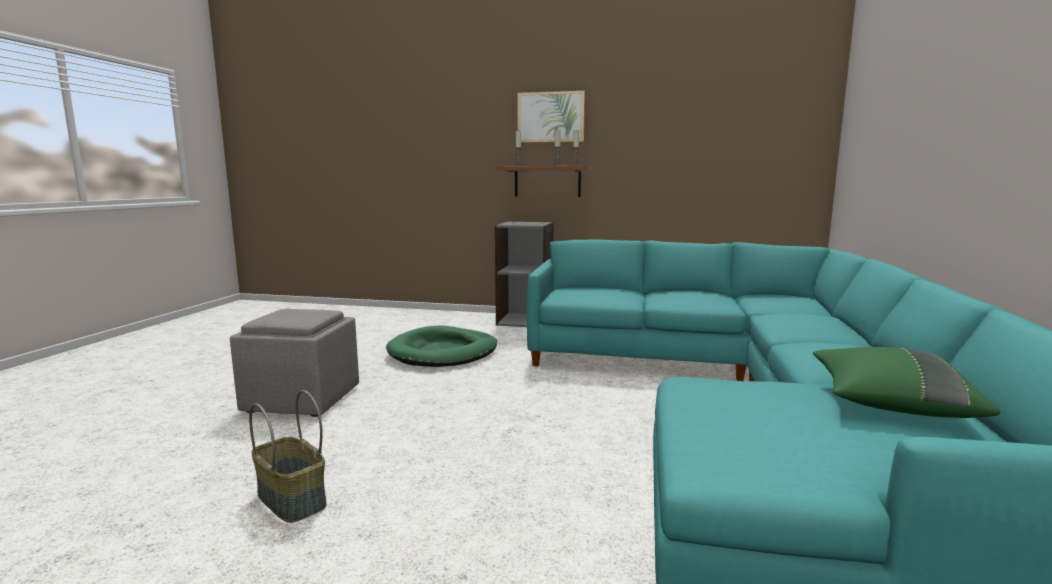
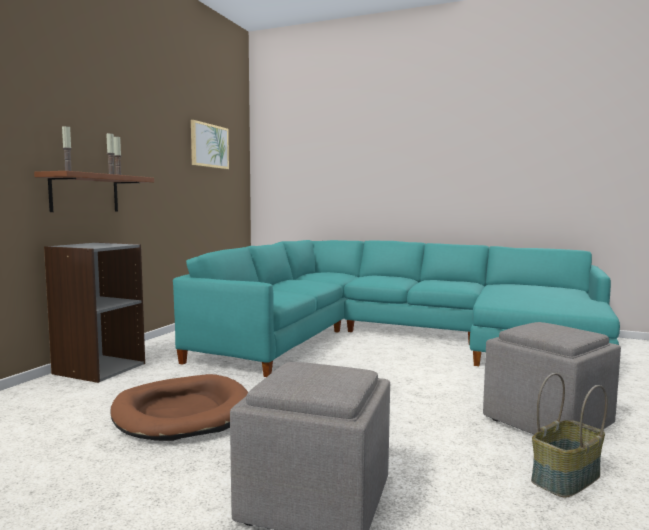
camera: 80 degrees left, 5 degrees down
(434, 511) = (549, 422): none -> grey ottoman
(443, 352) = (182, 413): green dog bed -> brown dog bed
(550, 117) = (84, 116): picture -> picture (209, 146)
(889, 404) = (516, 286): green pillow -> none

